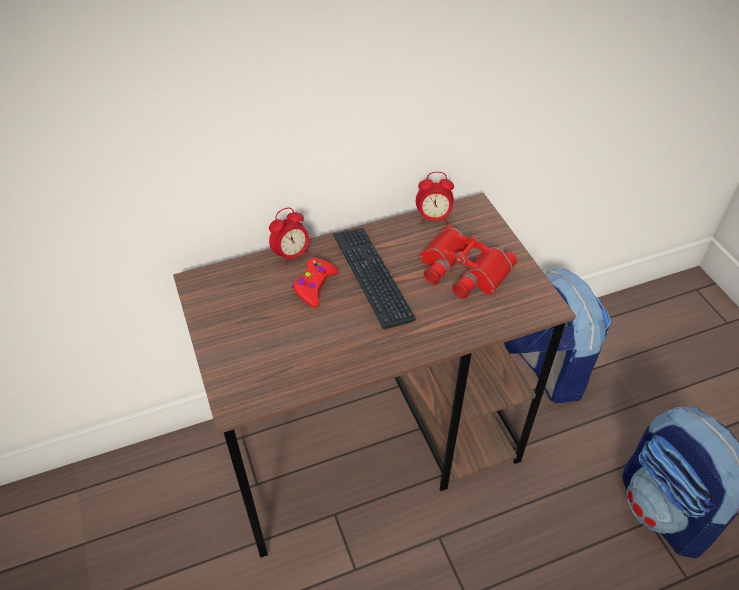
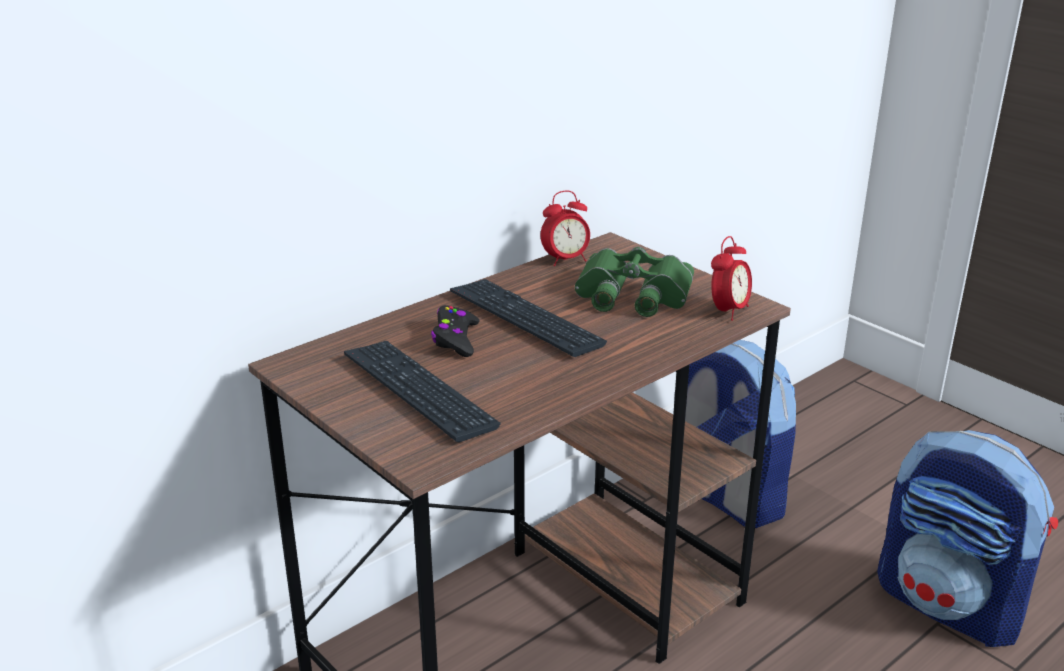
camera: 20 degrees left, 20 degrees down
(265, 334) = (418, 391): none -> keyboard
(291, 255) = (405, 319): alarm clock -> alarm clock (728, 311)
(314, 286) = (455, 339): red game controller -> black game controller
(461, 270) = (631, 295): red binoculars -> green binoculars

